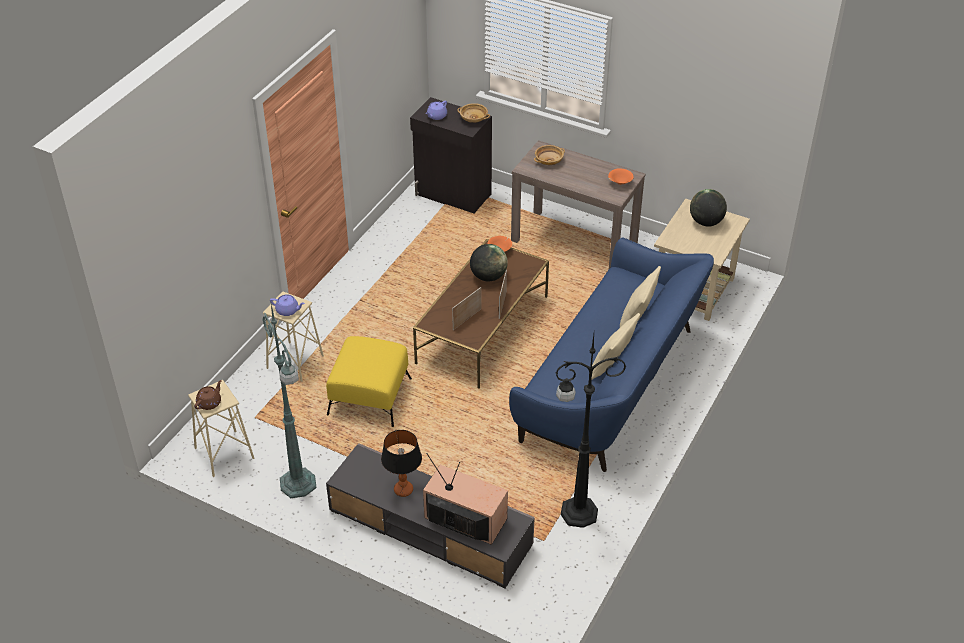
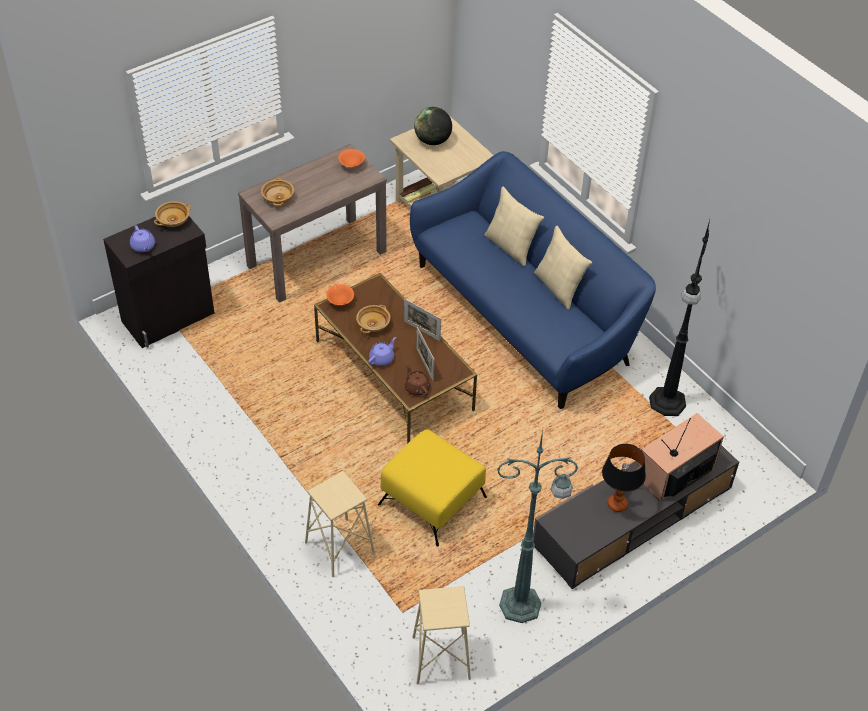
camera: 65 degrees left, 5 degrees up
(209, 402) = (449, 612): brown teapot -> brown teapot (416, 387)
(288, 310) = (344, 495): purple teapot -> purple teapot (382, 358)
(488, 277) = (373, 325): globe -> beige bowl

